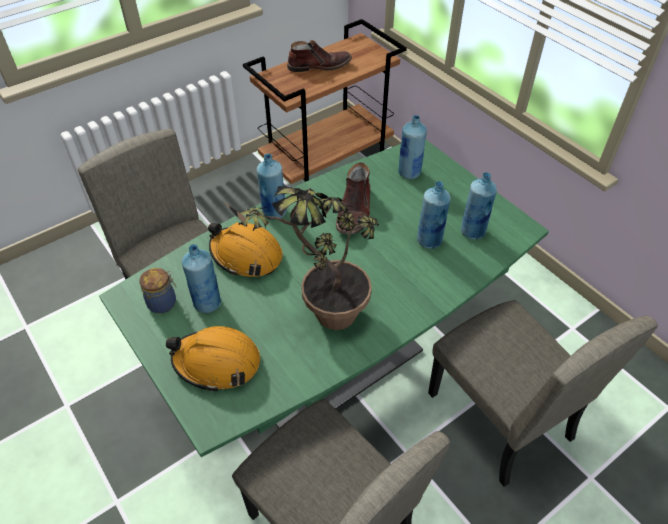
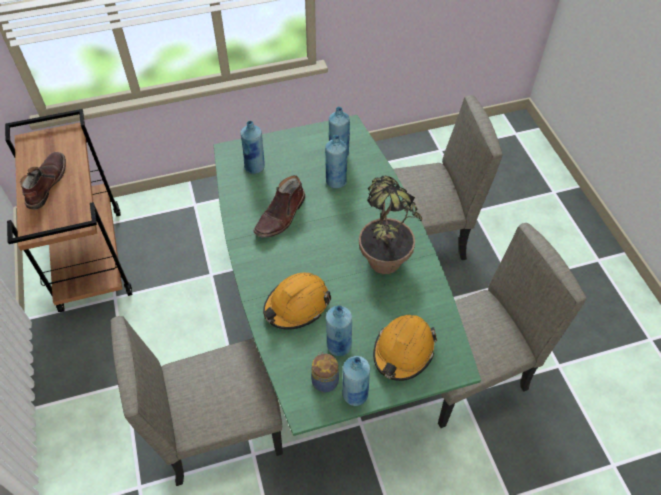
camera: 70 degrees left, 5 degrees up
(274, 212) = (253, 272): blue bottle -> blue bottle (354, 395)
(355, 211) = (281, 216): brown boot -> brown boot turned 90 degrees clockwise

